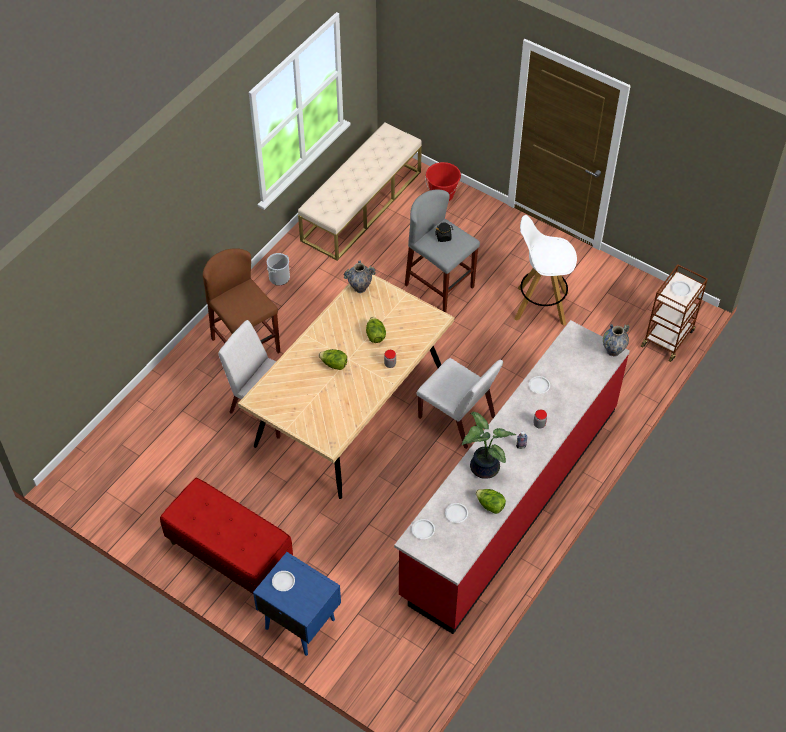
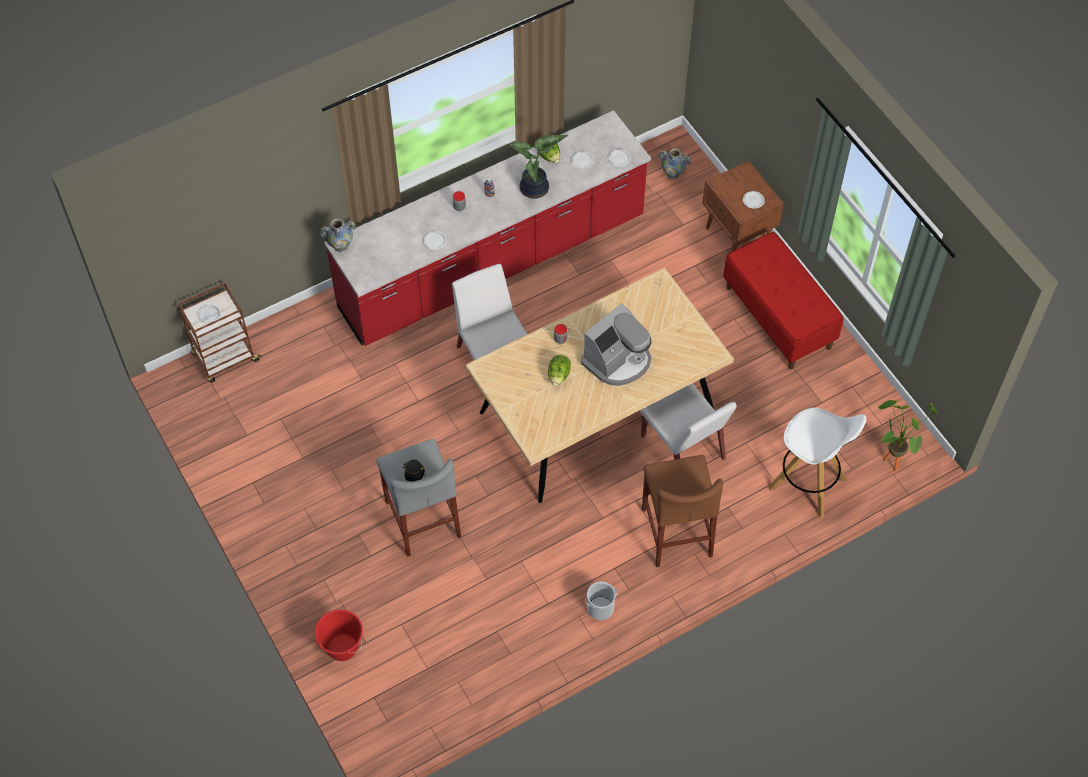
camera: 155 degrees left, 5 degrees up
(88, 466) = (892, 458): none -> potted plant
(299, 622) = (738, 236): blue nightstand -> brown nightstand
(334, 364) = (618, 361): lettuce -> coffee machine
(360, 288) = (546, 438): vase -> vase (672, 174)
(361, 205) = (450, 674): beige bench -> none
(540, 305) = (329, 448): white stool -> white stool (808, 484)

